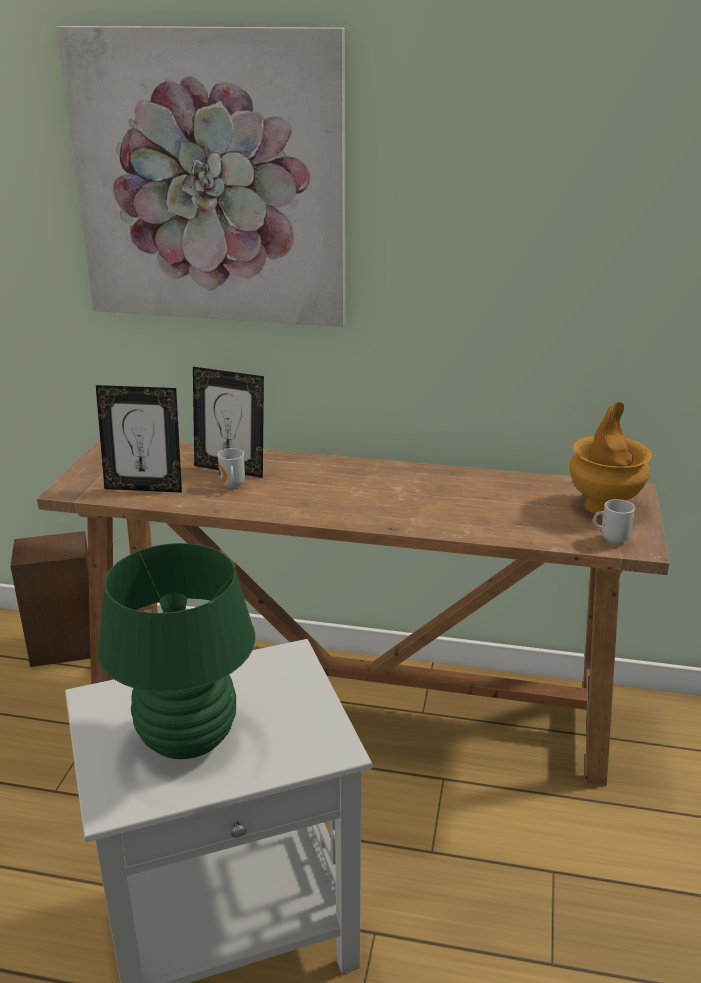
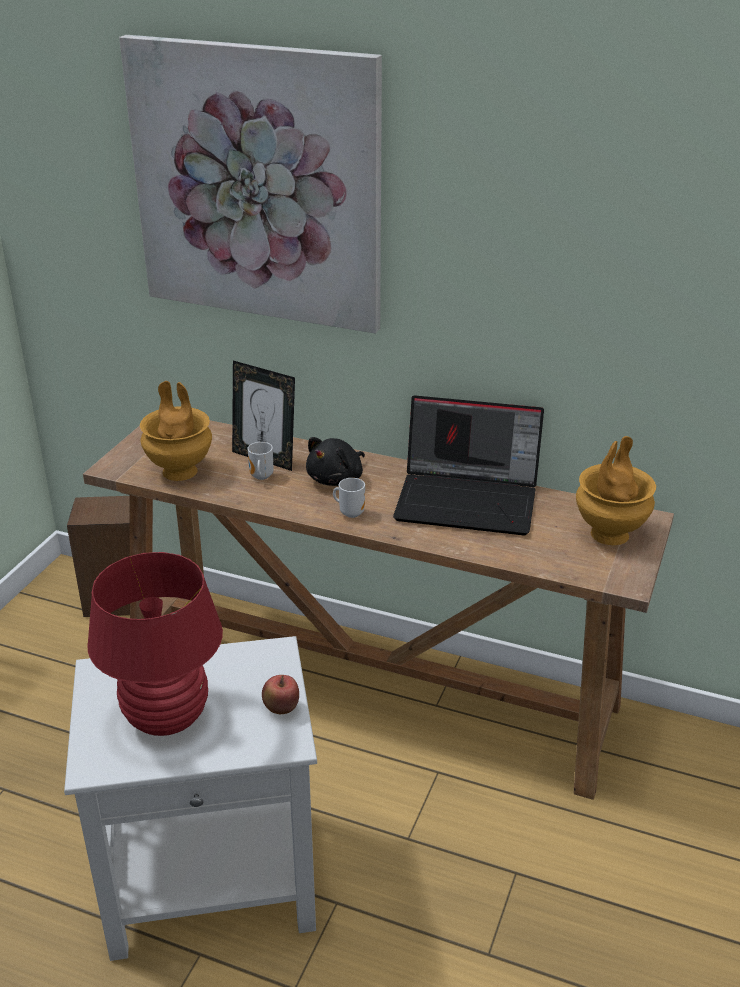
camera: 10 degrees right, 5 degrees up
(144, 487) = (181, 471): picture frame -> brown vase
(187, 739) = (166, 718): green table lamp -> red table lamp
(312, 481) = (337, 479): none -> black plush toy
(316, 715) = (281, 709): none -> apple
(453, 488) = (469, 500): none -> laptop
(612, 539) = (603, 570): mug -> mug (350, 512)

